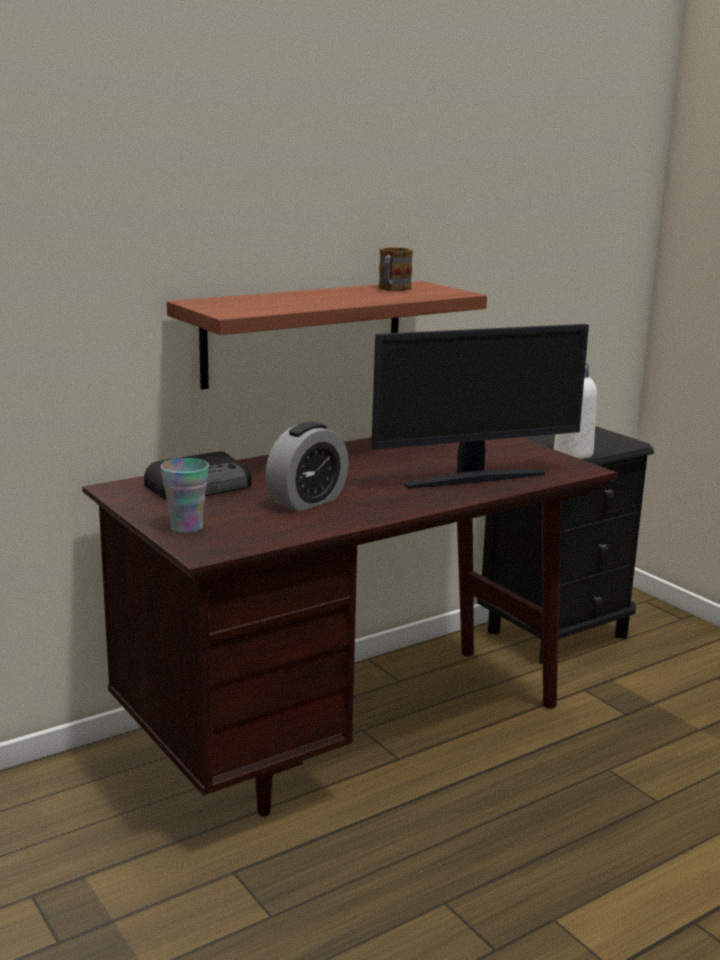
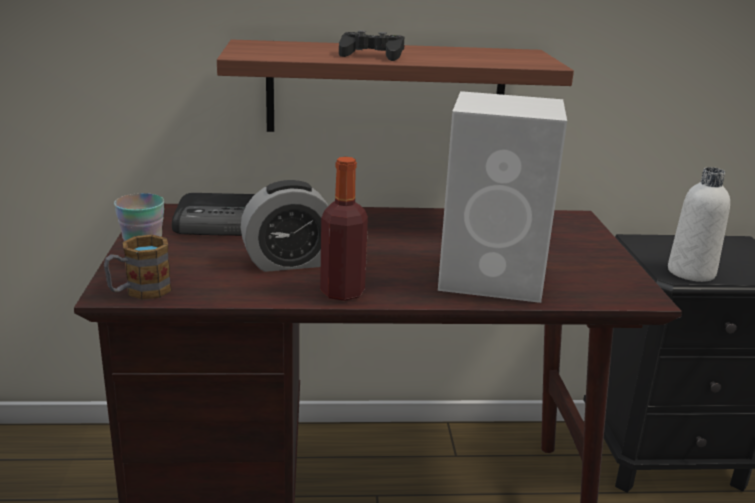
camera: 30 degrees right, 5 degrees up
(325, 301) = (372, 55): none -> black game controller
(383, 511) = (342, 292): none -> bottle
(392, 289) = (480, 53): mug -> mug (139, 292)
(473, 478) = (494, 277): monitor -> white speaker

